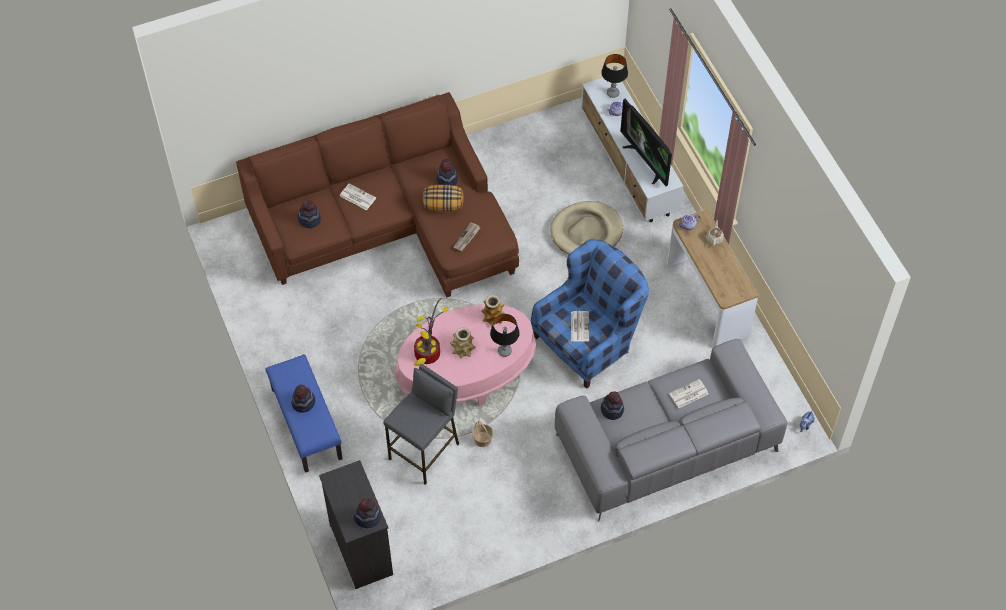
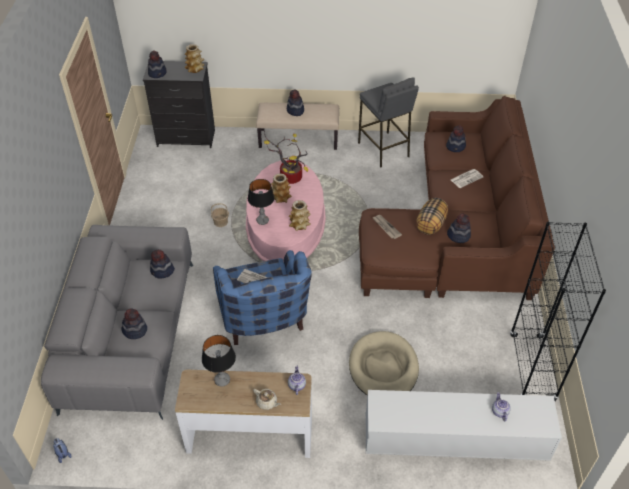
camera: 115 degrees right, 10 degrees down
(305, 424) = (299, 139): blue bench -> beige bench
(340, 480) = (195, 69): none -> vase
(425, 452) = (234, 188): grey stool -> grey stool (383, 150)
(526, 131) = (532, 367): none -> black bookcase
(612, 93) = (529, 420): table lamp -> table lamp (222, 380)
(646, 161) = (417, 410): television -> none
(688, 394) = (135, 330): newspaper -> hat

